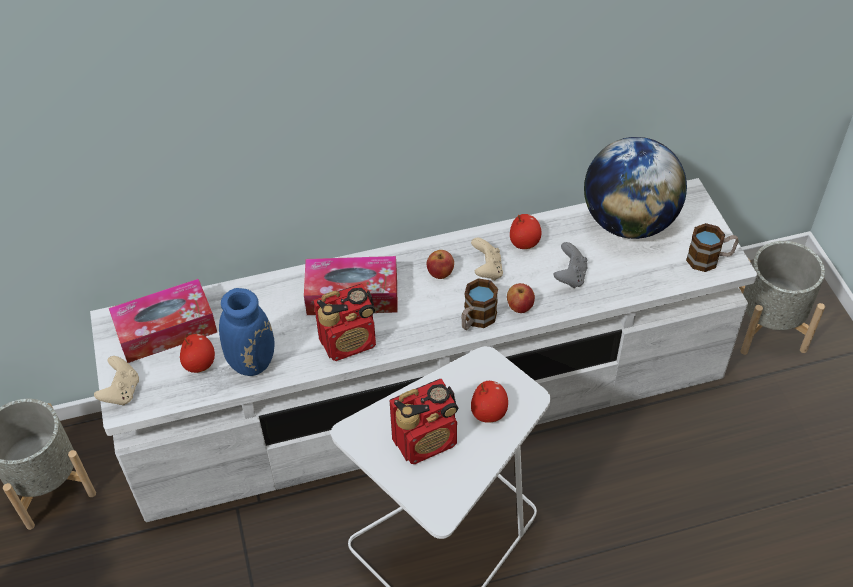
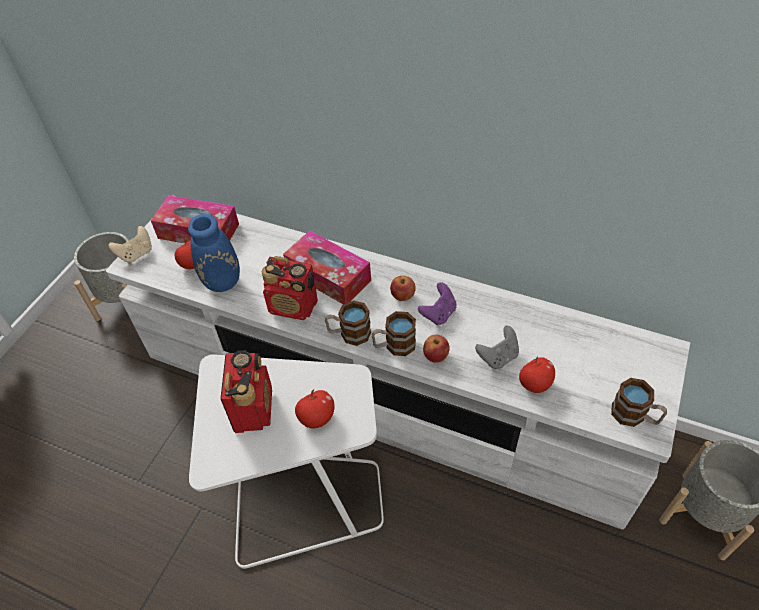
camera: 40 degrees right, 0 degrees up
(426, 334) = (349, 334): none -> mug
(426, 441) = (253, 408): radio -> radio turned 105 degrees counterclockwise
(487, 270) = (438, 314): beige game controller -> purple game controller
(524, 242) = (487, 310): apple -> apple (535, 384)
(628, 222) = (589, 343): globe -> none

